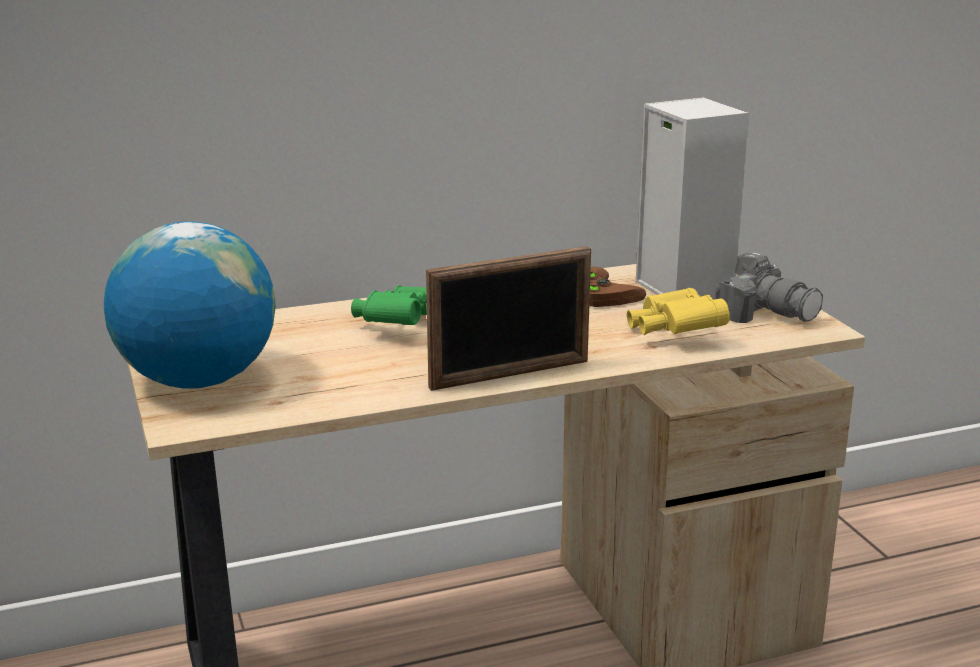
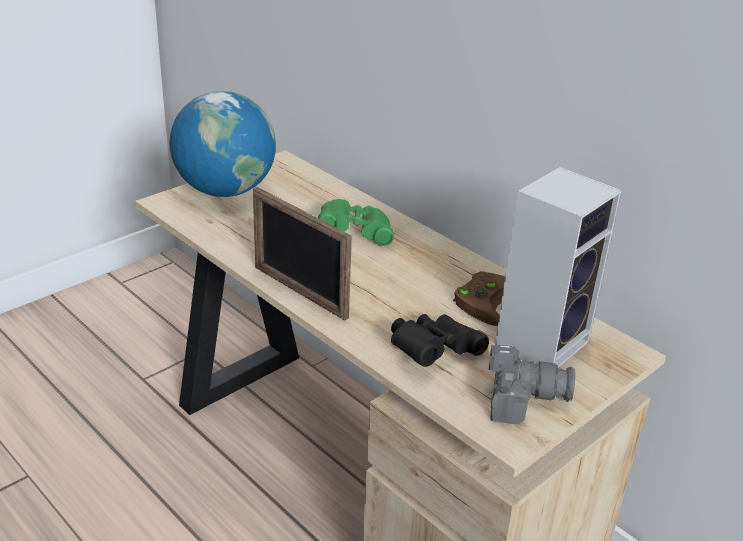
camera: 65 degrees right, 10 degrees up
(673, 333) = (432, 352): yellow binoculars -> black binoculars
(765, 313) = (521, 397): camera -> camera turned 105 degrees counterclockwise

